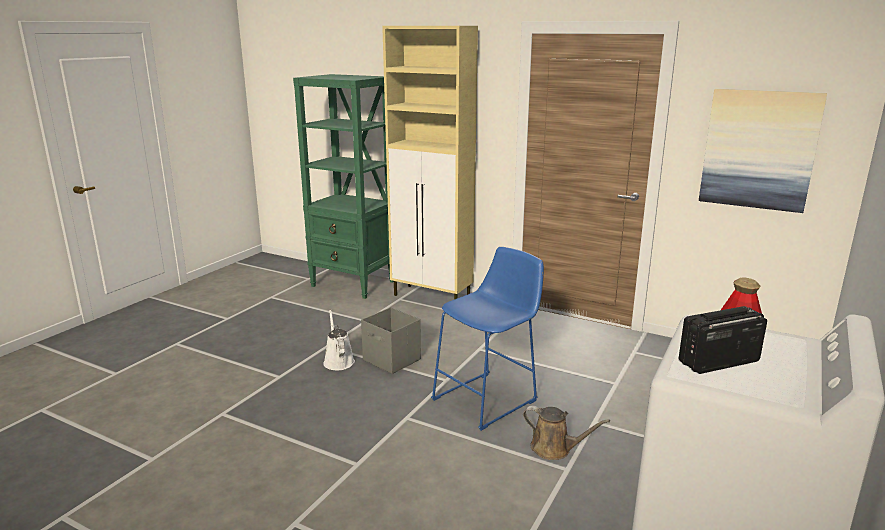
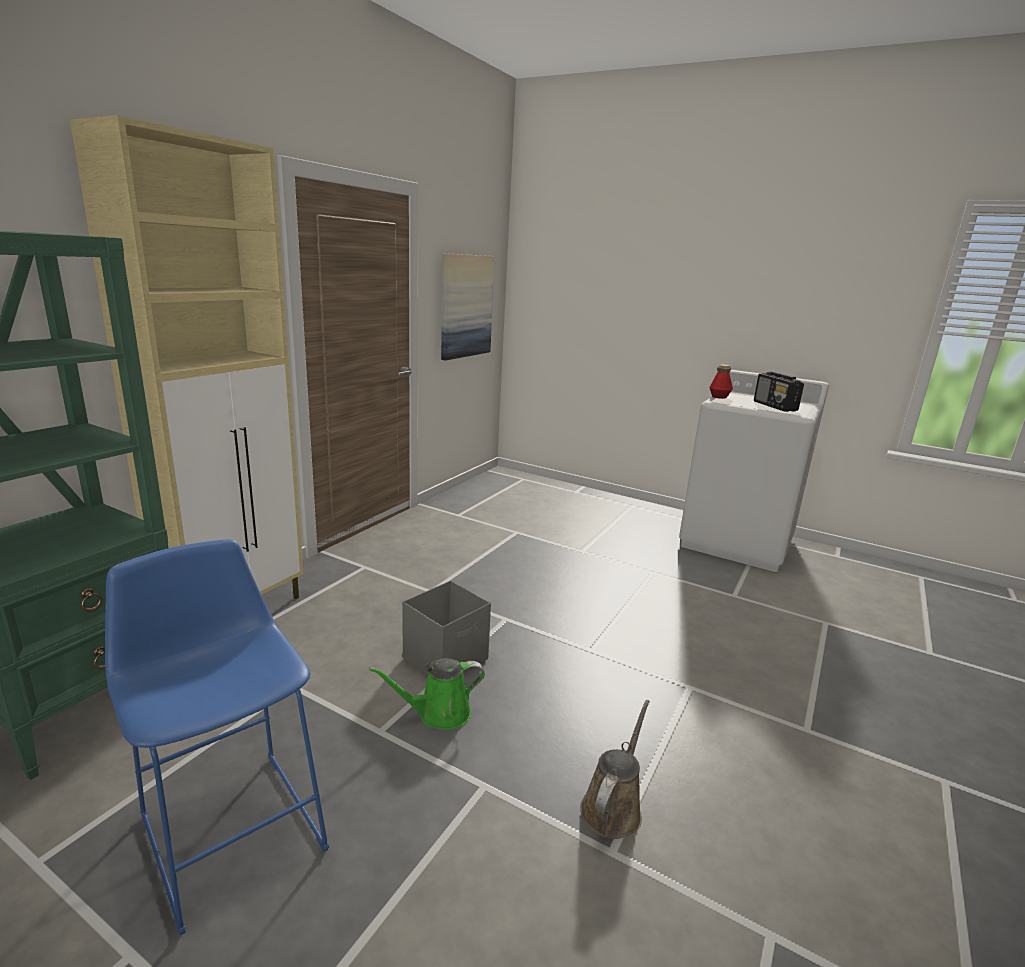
camera: 90 degrees left, 0 degrees up
(338, 361) = (439, 713): white watering can -> green watering can
(489, 398) = (546, 595): blue stool -> blue stool (231, 825)
(554, 449) = (626, 573): brown watering can -> brown watering can (613, 807)

